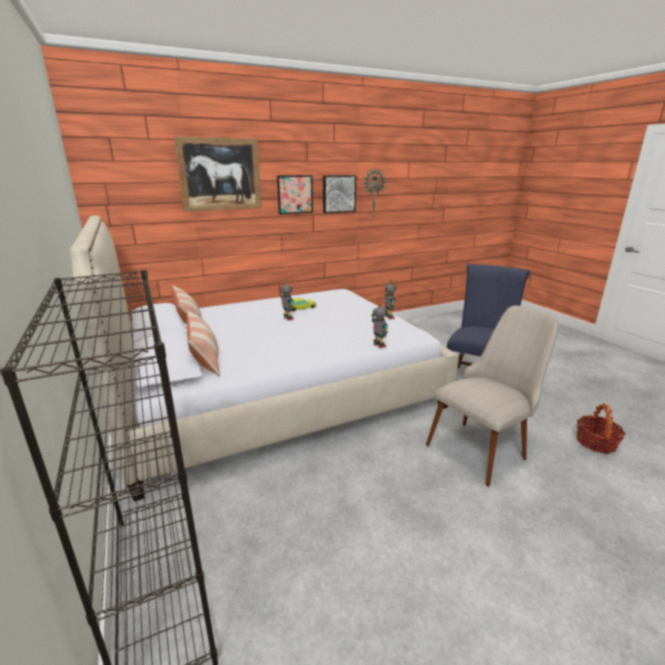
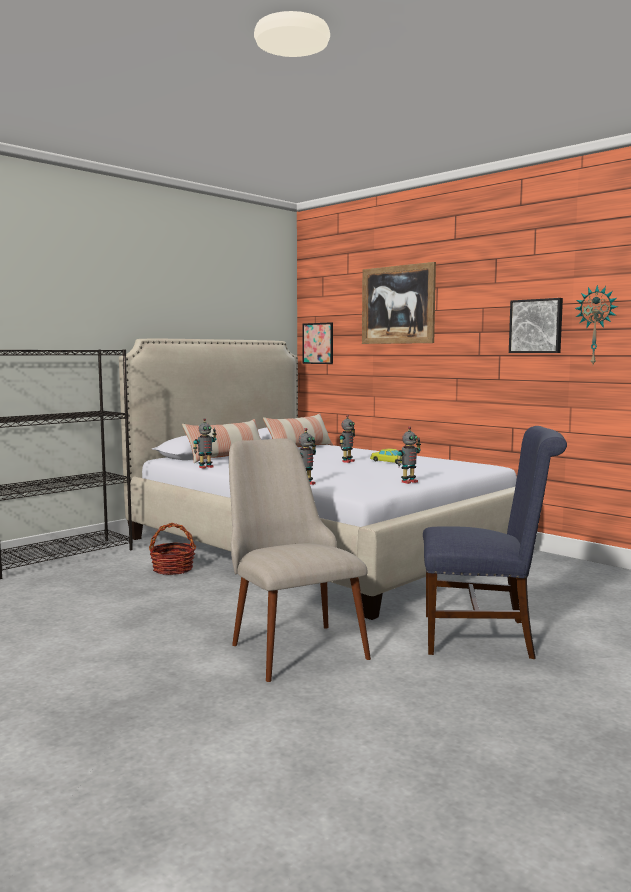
camera: 70 degrees right, 15 degrees down
(253, 373) = (205, 467): none -> toy robot
(295, 194) = (475, 327): picture -> picture (318, 343)
(484, 445) = (289, 643): beige chair -> beige chair turned 150 degrees counterclockwise
(596, 442) = (364, 724): basket -> basket (172, 569)

